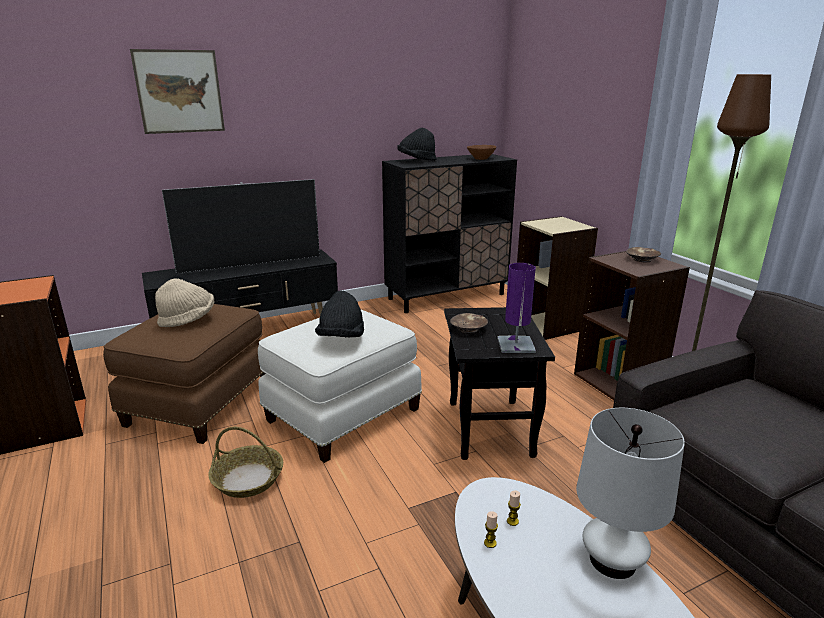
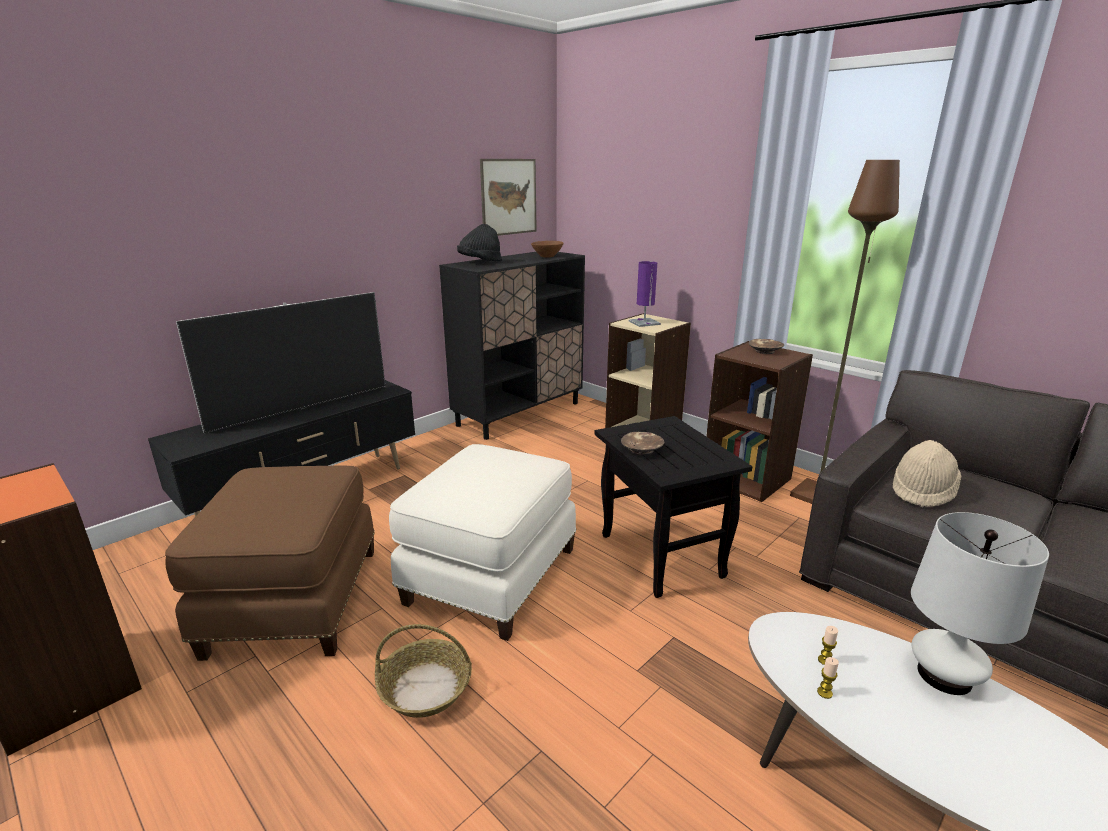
camera: 20 degrees left, 0 degrees up
(179, 91) = (183, 185): picture -> picture (509, 197)
(188, 319) = (275, 494): beige hat -> beige hat (922, 491)
(341, 338) = (499, 484): black hat -> none
(515, 345) = (705, 460): purple table lamp -> purple table lamp (644, 323)

